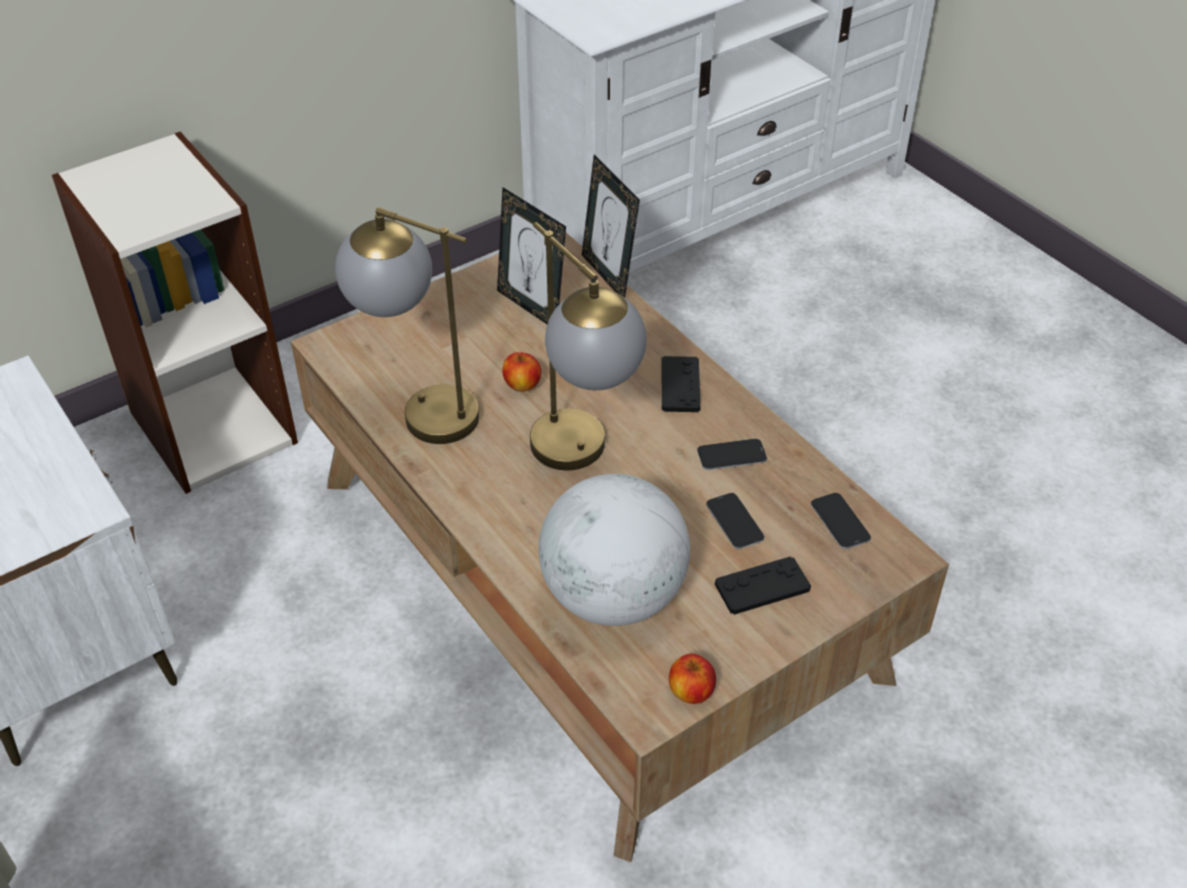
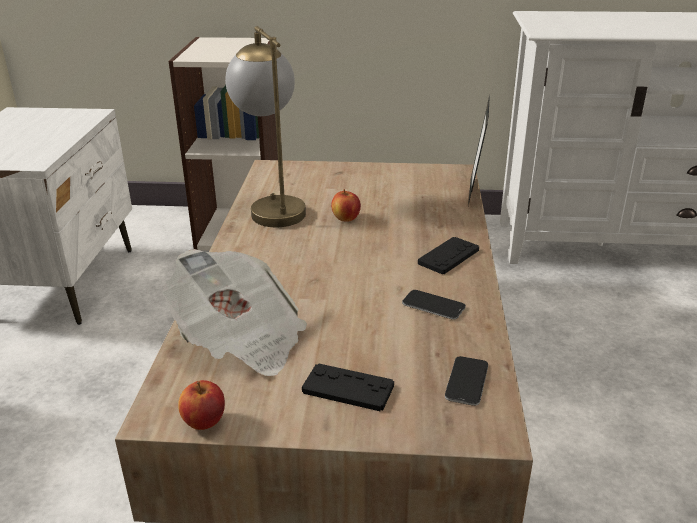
camera: 40 degrees right, 15 degrees down
(532, 307) = (404, 189): picture frame -> none
(584, 460) = (329, 265): table lamp -> none
(613, 596) = (240, 340): globe -> newspaper
(734, 522) = (382, 342): phone -> none

